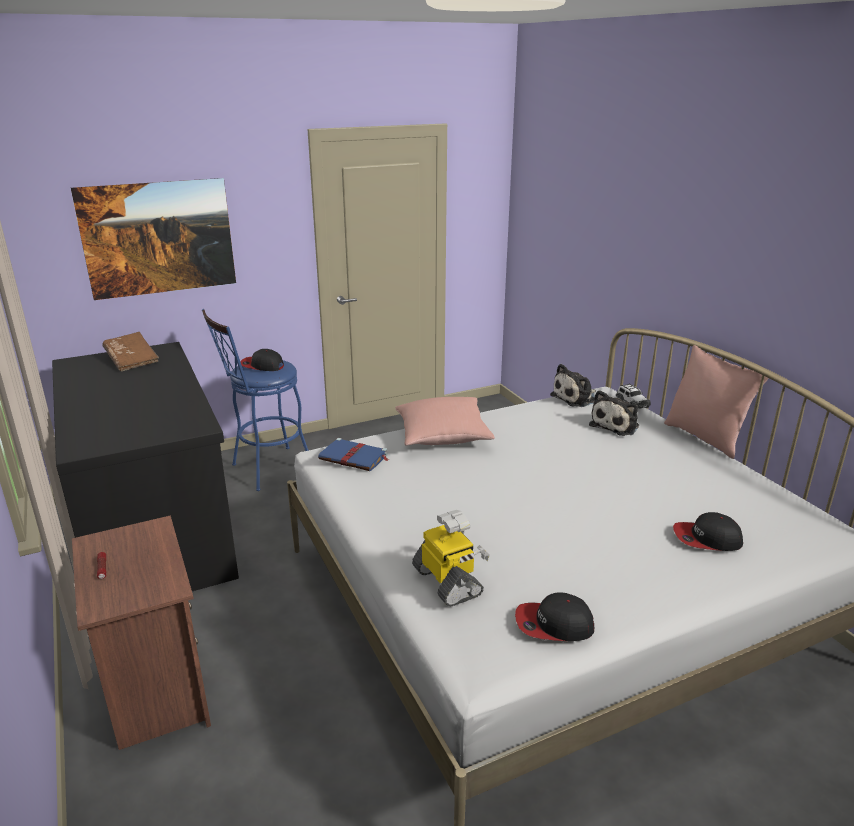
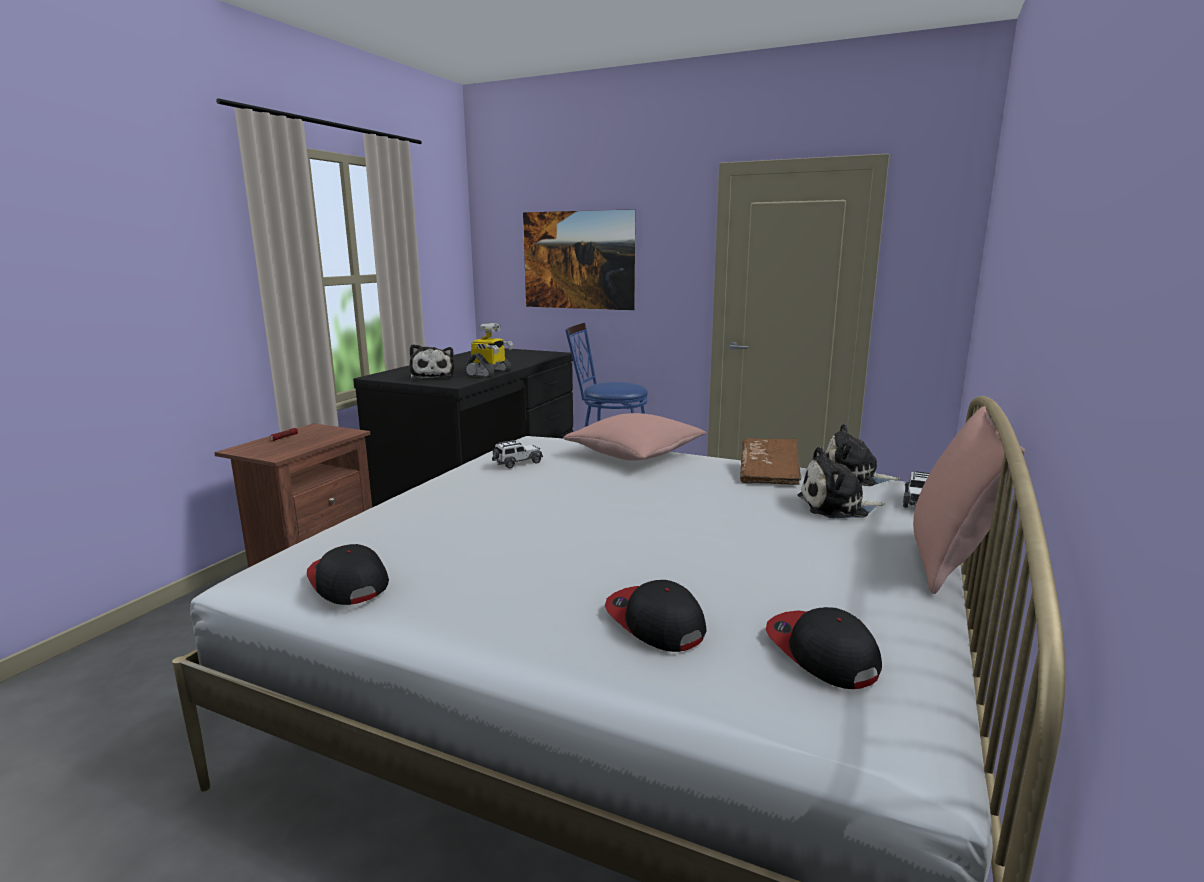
camera: 50 degrees right, 10 degrees down
(132, 360) = (521, 354): brown book -> brown book (769, 474)
(143, 425) = (432, 376): none -> plush toy
(262, 366) = (616, 384): cap -> cap (820, 652)
(354, 457) = (534, 443): blue book -> none
(395, 482) = (517, 463): none -> toy car
(448, 582) = (375, 521): toy robot -> toy robot (489, 373)

